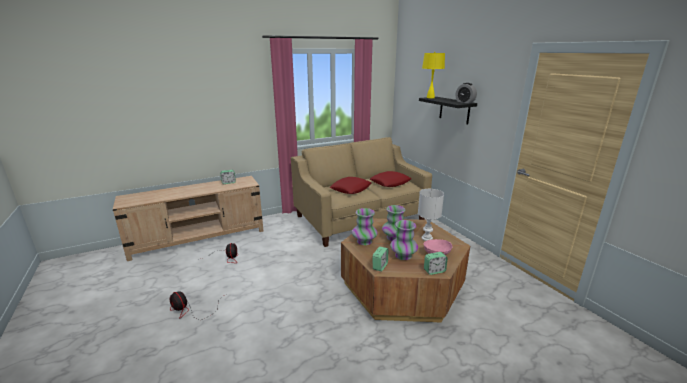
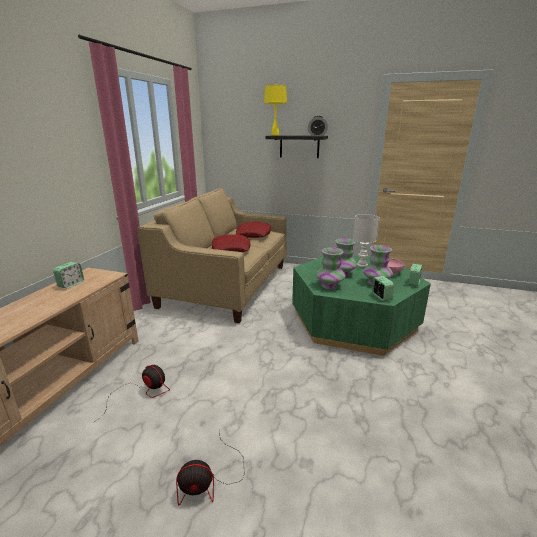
camera: 45 degrees left, 0 degrees up
(402, 285) = (353, 320): brown coffee table -> green coffee table

